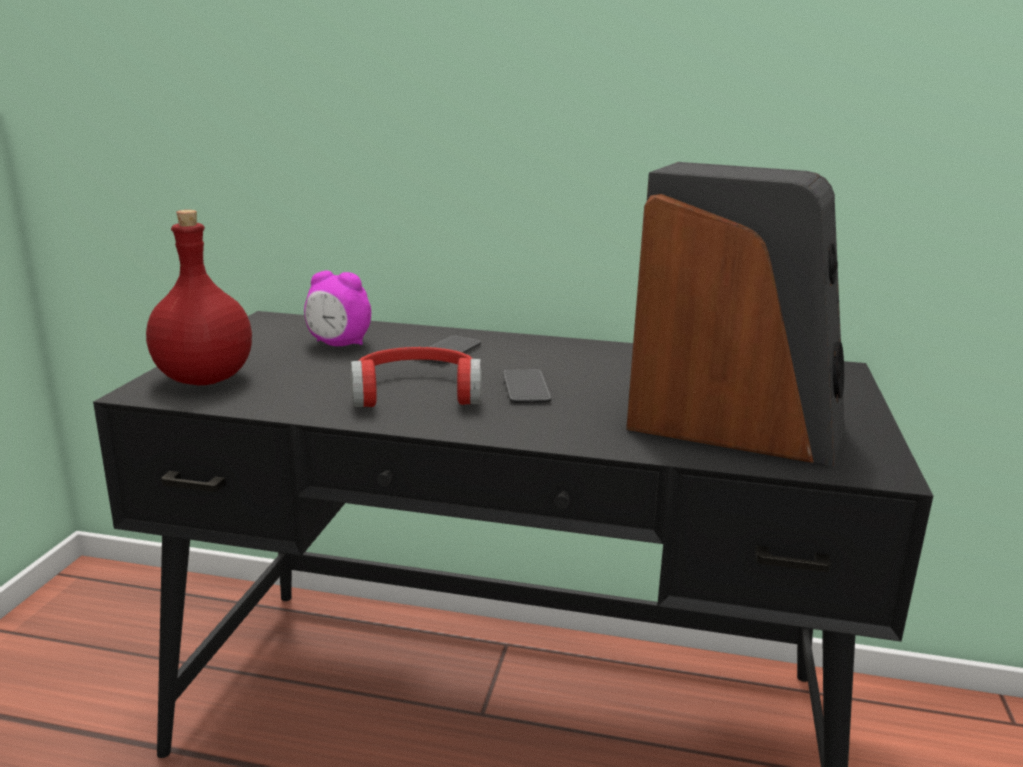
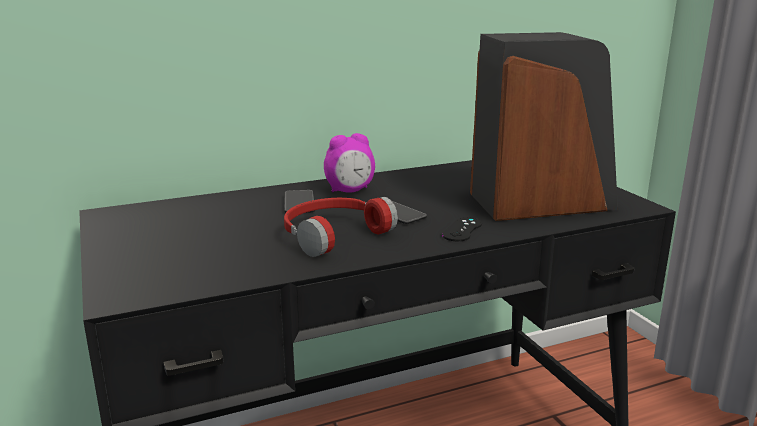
camera: 35 degrees left, 0 degrees up
(206, 378) = (152, 272): red bottle -> none
(339, 344) = (208, 218): alarm clock -> alarm clock (350, 191)
(564, 427) = (462, 229): none -> black game controller

